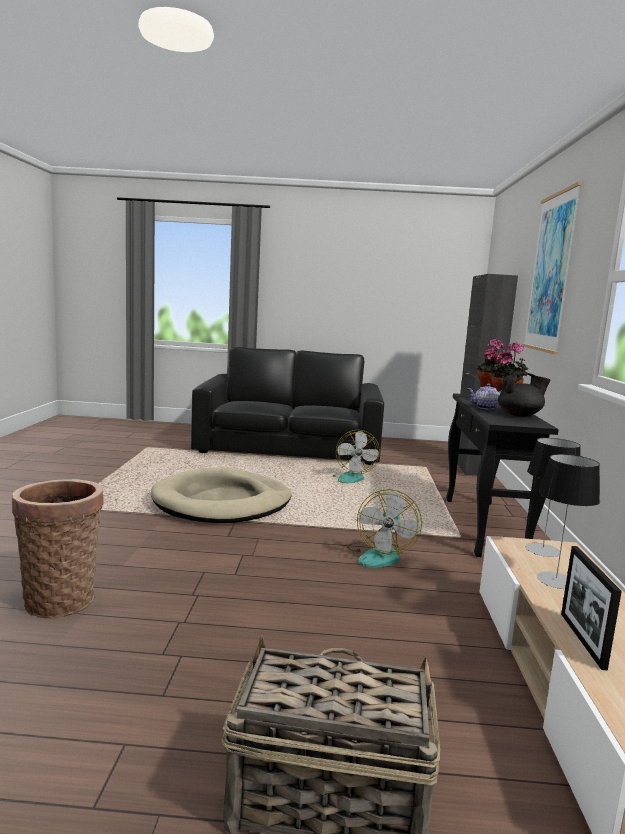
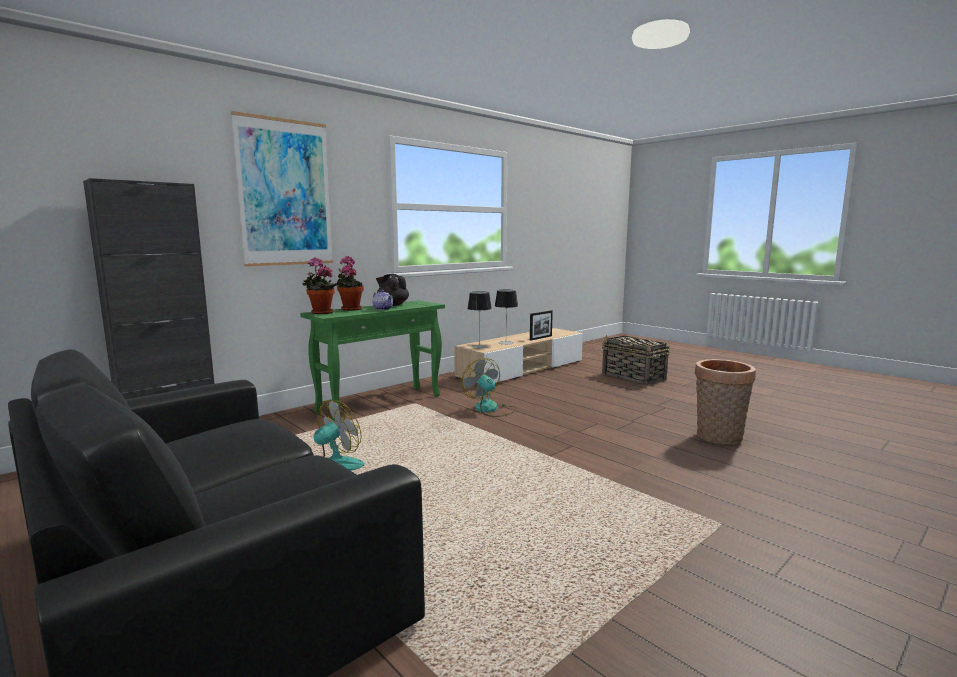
camera: 135 degrees left, 0 degrees up
(222, 502) = (532, 479): beige dog bed -> none
(380, 555) = (490, 409): fan -> fan turned 90 degrees counterclockwise
(484, 527) = (380, 403): black console table -> green console table

